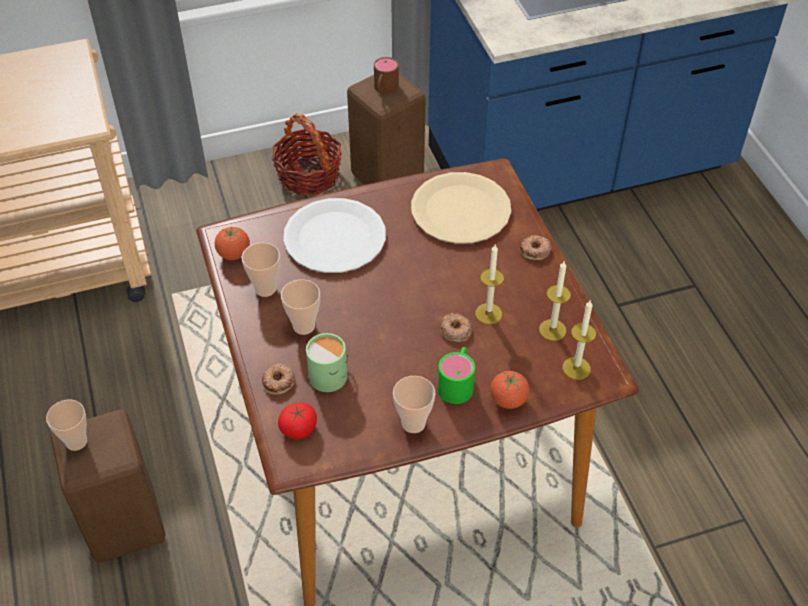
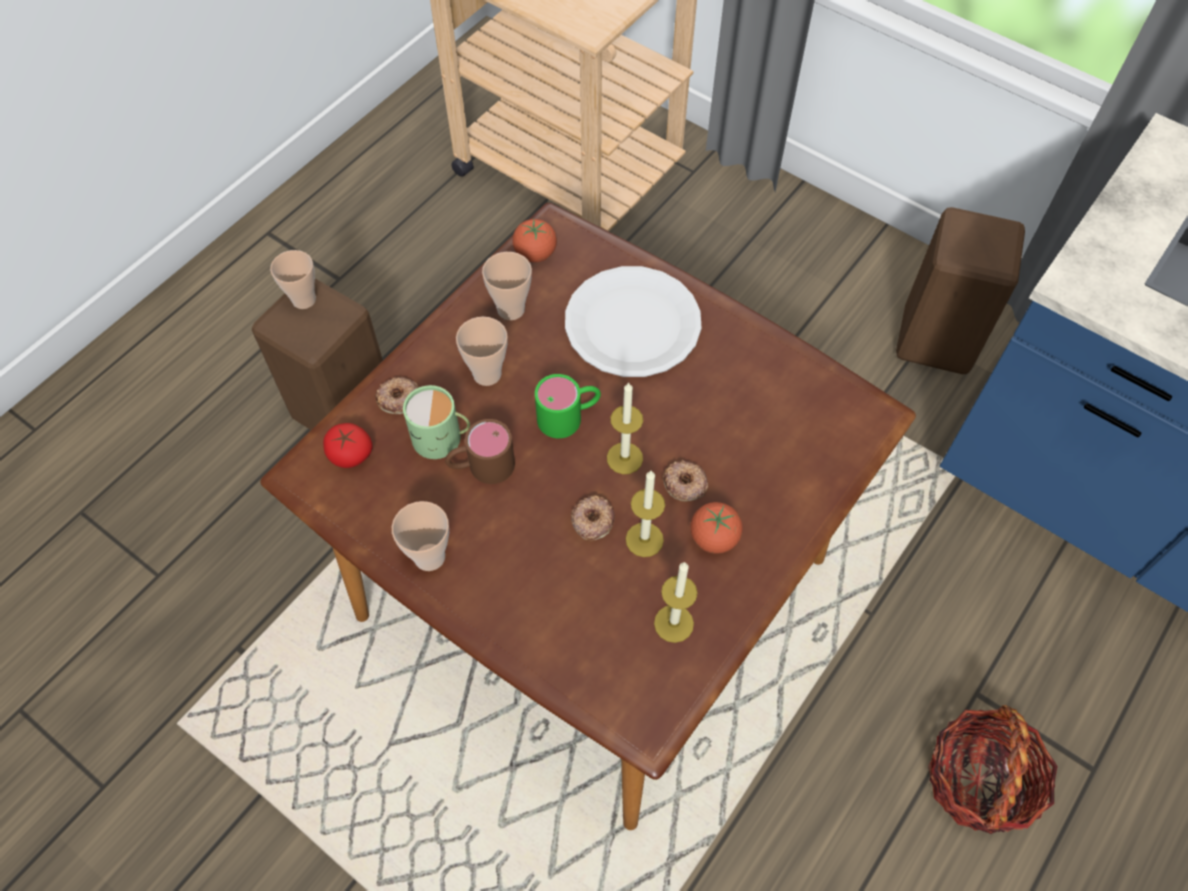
camera: 55 degrees right, 10 degrees up
(309, 176) = (865, 272): basket -> basket (978, 781)
(384, 89) = (979, 240): brown mug -> brown mug (481, 466)
(457, 382) = (517, 567): green mug -> green mug (569, 416)
(460, 210) = (781, 416): beige plate -> none
(508, 400) = (530, 635): tomato -> tomato (714, 538)
(535, 250) = (787, 532): donut -> donut (684, 484)
(576, 368) = (634, 684): candle -> candle (624, 458)

